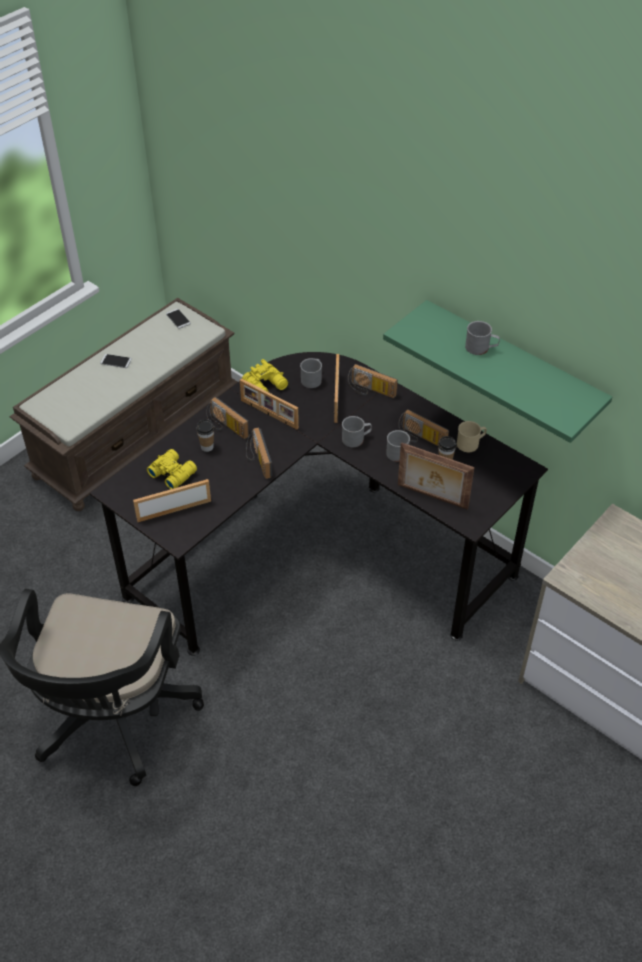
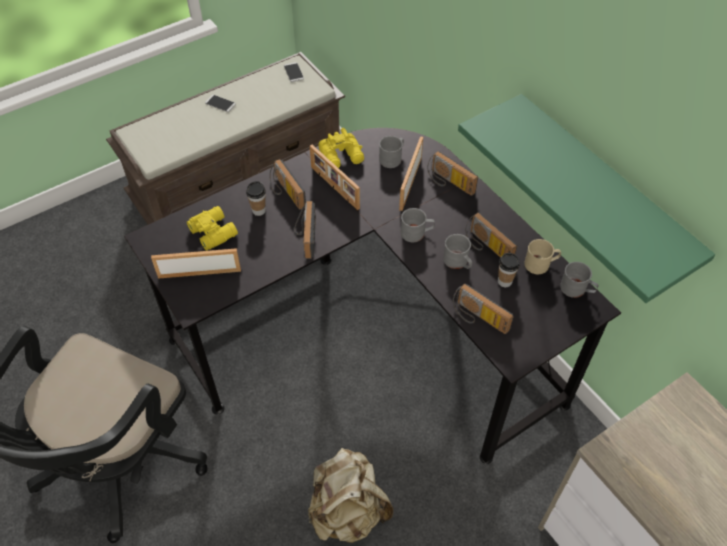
camera: 15 degrees right, 5 degrees up
(346, 708) = (348, 510): none -> beige backpack
(432, 497) = (478, 318): picture frame -> radio
(481, 348) = (567, 162): grey mug -> grey mug (577, 289)

